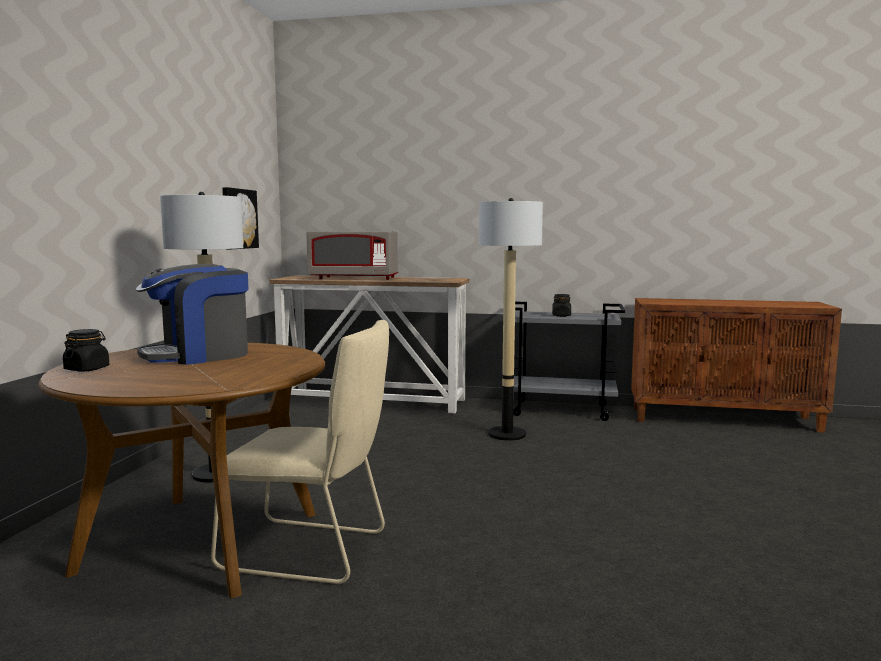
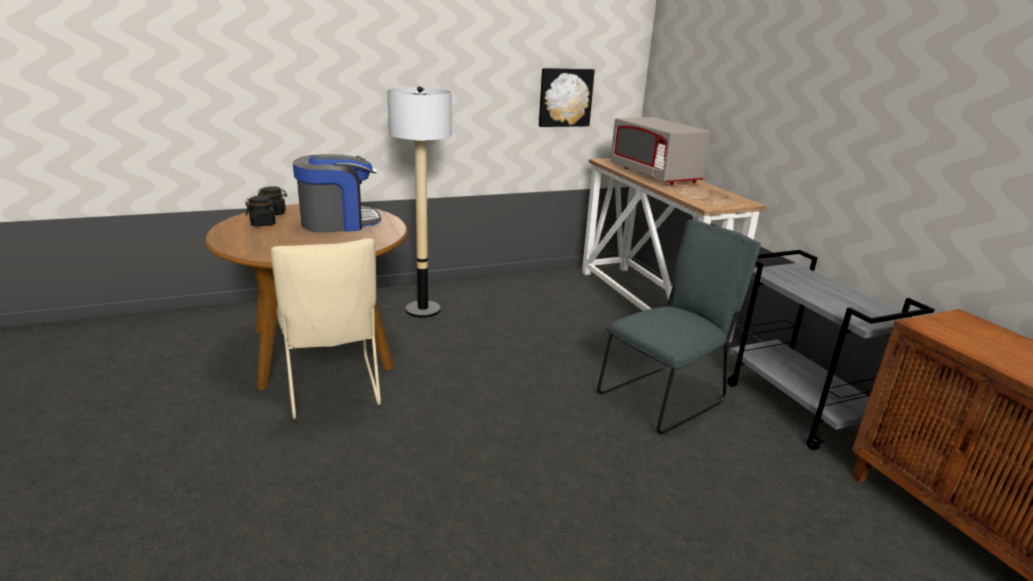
camera: 55 degrees right, 15 degrees up
(198, 355) = (338, 222): coffee machine -> coffee machine turned 135 degrees clockwise
(507, 434) = (665, 397): floor lamp -> grey chair
(561, 316) = (818, 292): black jar -> black jar (263, 223)

